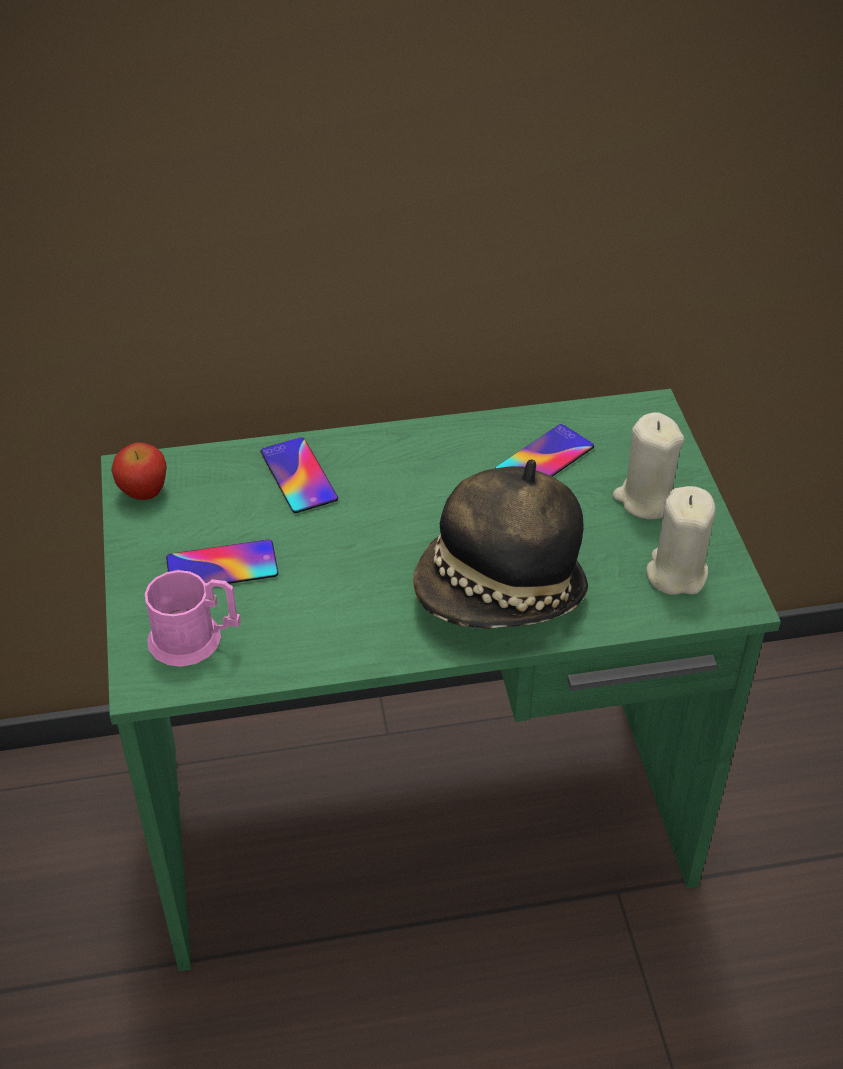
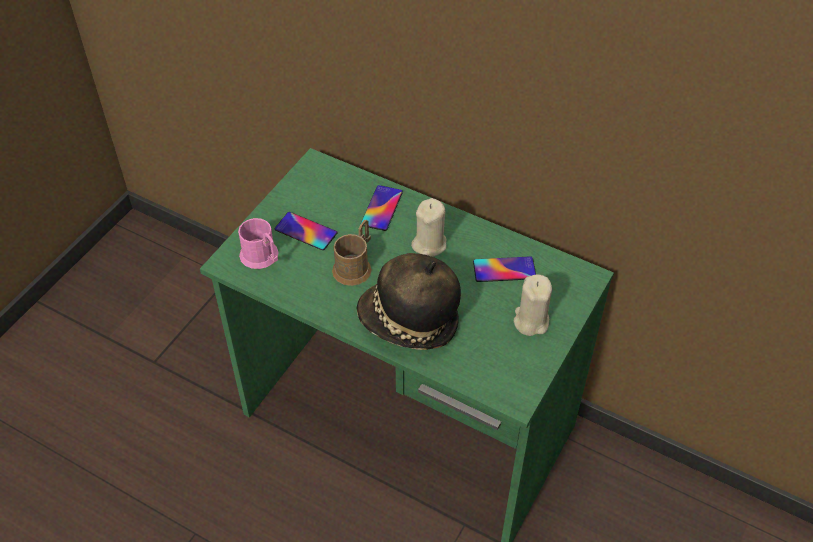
camera: 40 degrees right, 5 degrees up
(143, 490) = (310, 175): apple -> none
(346, 569) = (355, 266): none -> brown mug
(676, 573) = (502, 367): beige candle -> beige candle (429, 244)

